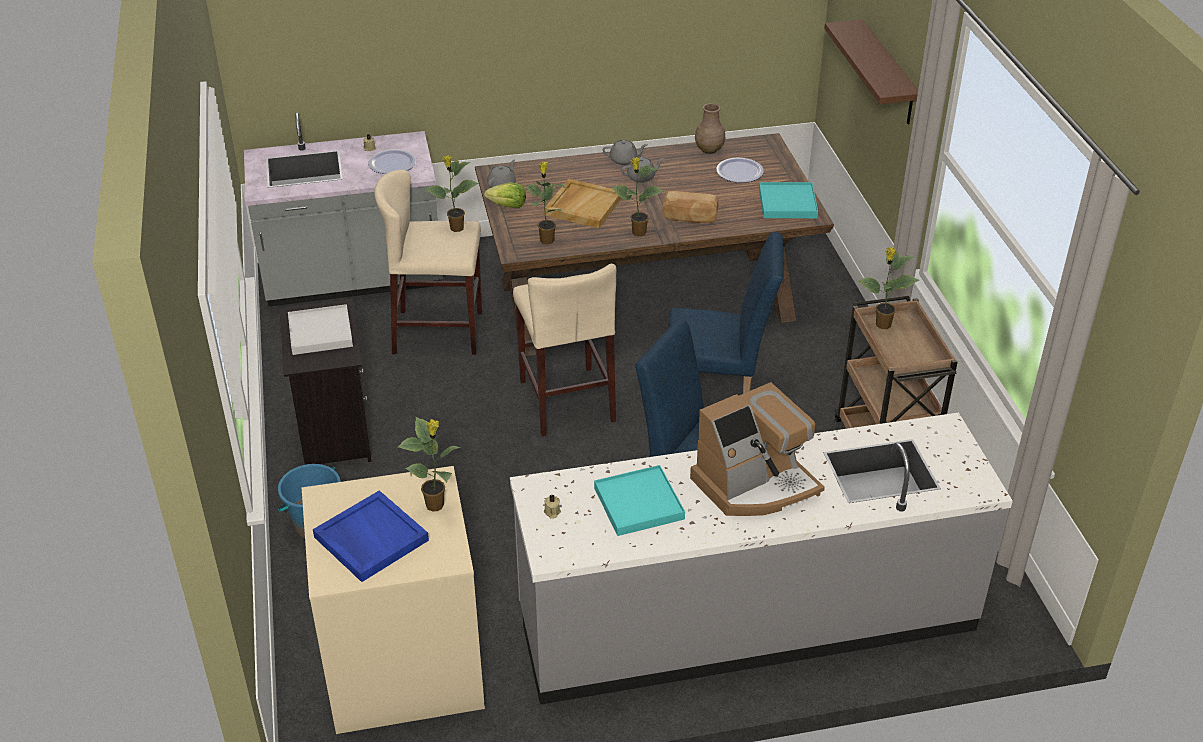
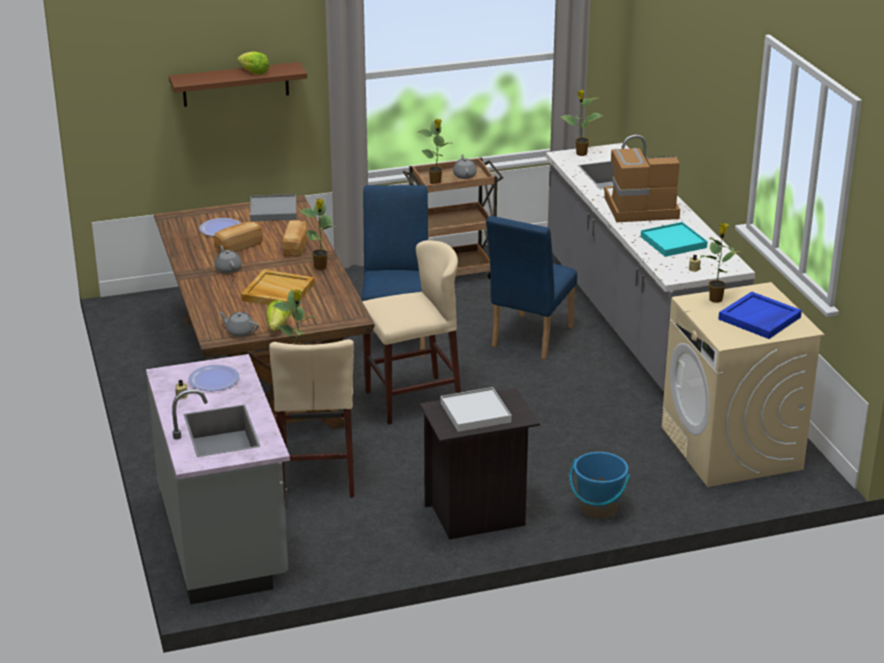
camera: 95 degrees left, 10 degrees down
(546, 239) = (334, 305): potted plant -> potted plant (580, 154)
(624, 160) = (196, 277): grey teapot -> grey teapot (464, 175)
(694, 182) = (238, 246): none -> bread
(709, 150) = (181, 241): brown vase -> none
(755, 485) = (640, 208): coffee machine -> coffee machine turned 60 degrees counterclockwise
(787, 203) = (273, 210): turquoise tray -> grey tray
(876, 65) = (254, 72): none -> lettuce

